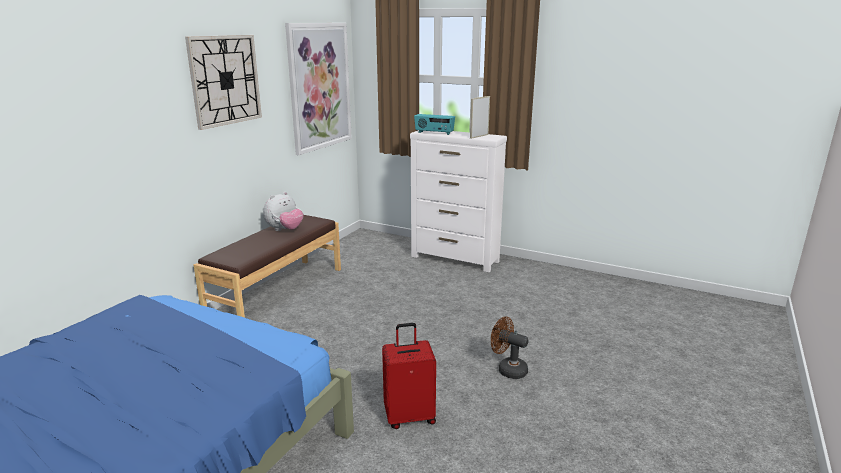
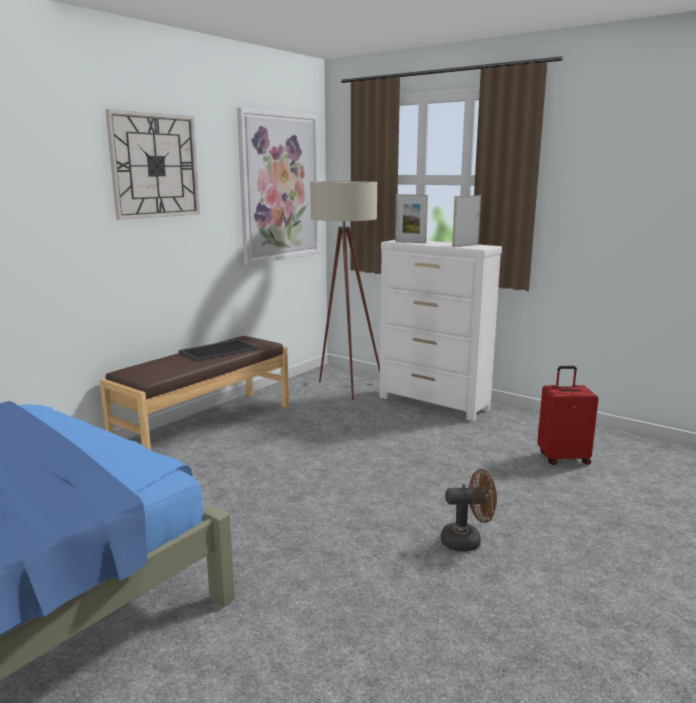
camera: 10 degrees right, 5 degrees down
(285, 230) = (219, 350): plush toy -> tray
(380, 248) = (344, 386): none -> beige floor lamp
(409, 416) = (315, 587): red suitcase -> red suitcase (563, 458)
(434, 133) = (410, 242): radio -> picture frame
(508, 369) = (467, 541): brown fan -> brown fan turned 135 degrees clockwise

